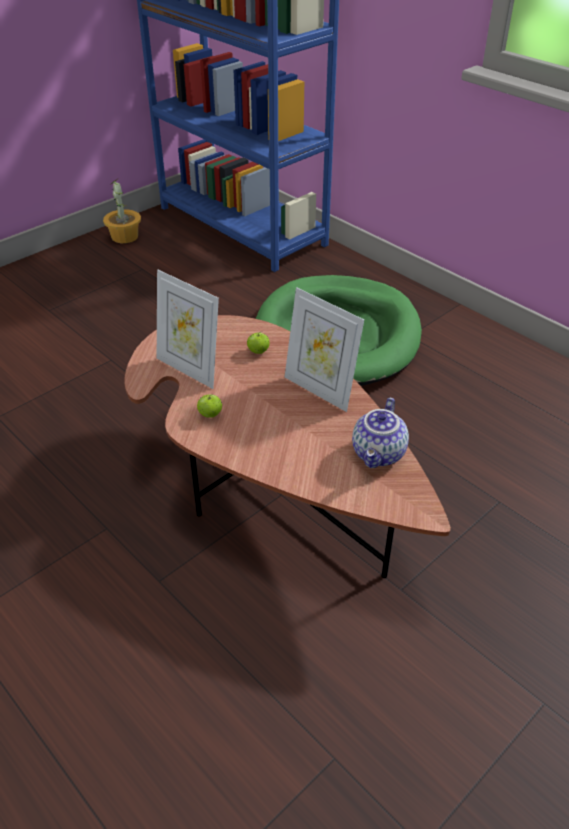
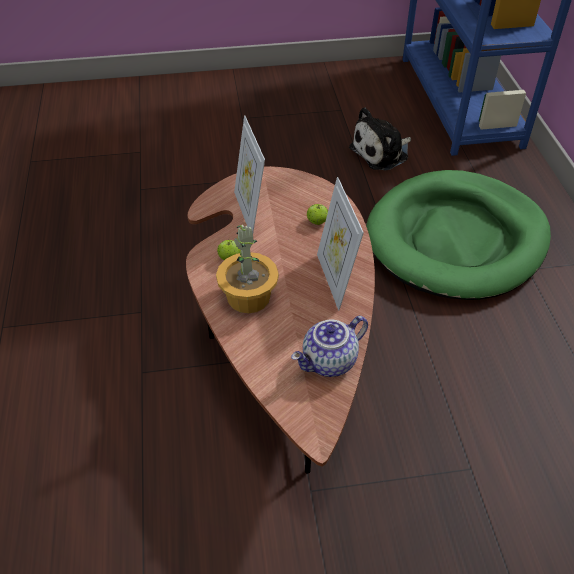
camera: 35 degrees right, 5 degrees up
(125, 237) = (350, 76): potted plant -> potted plant (249, 297)
(213, 291) = (382, 153): none -> plush toy

